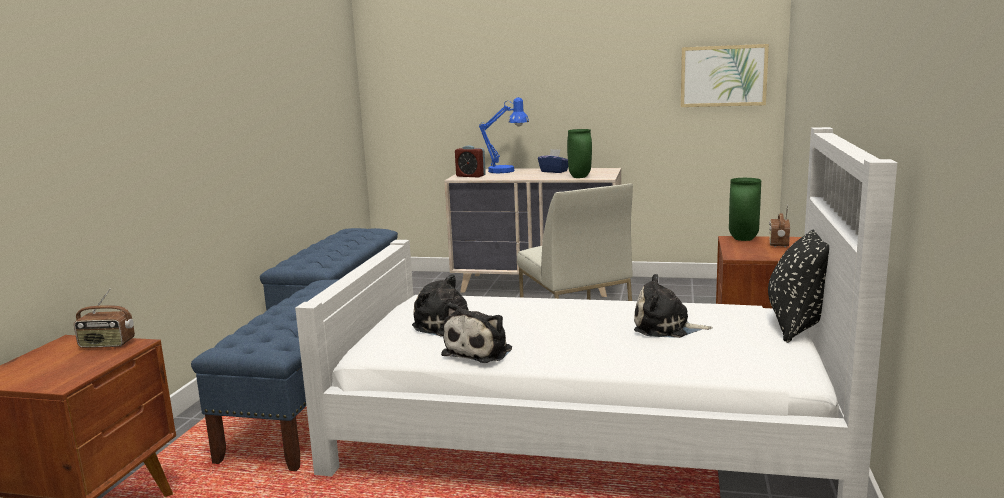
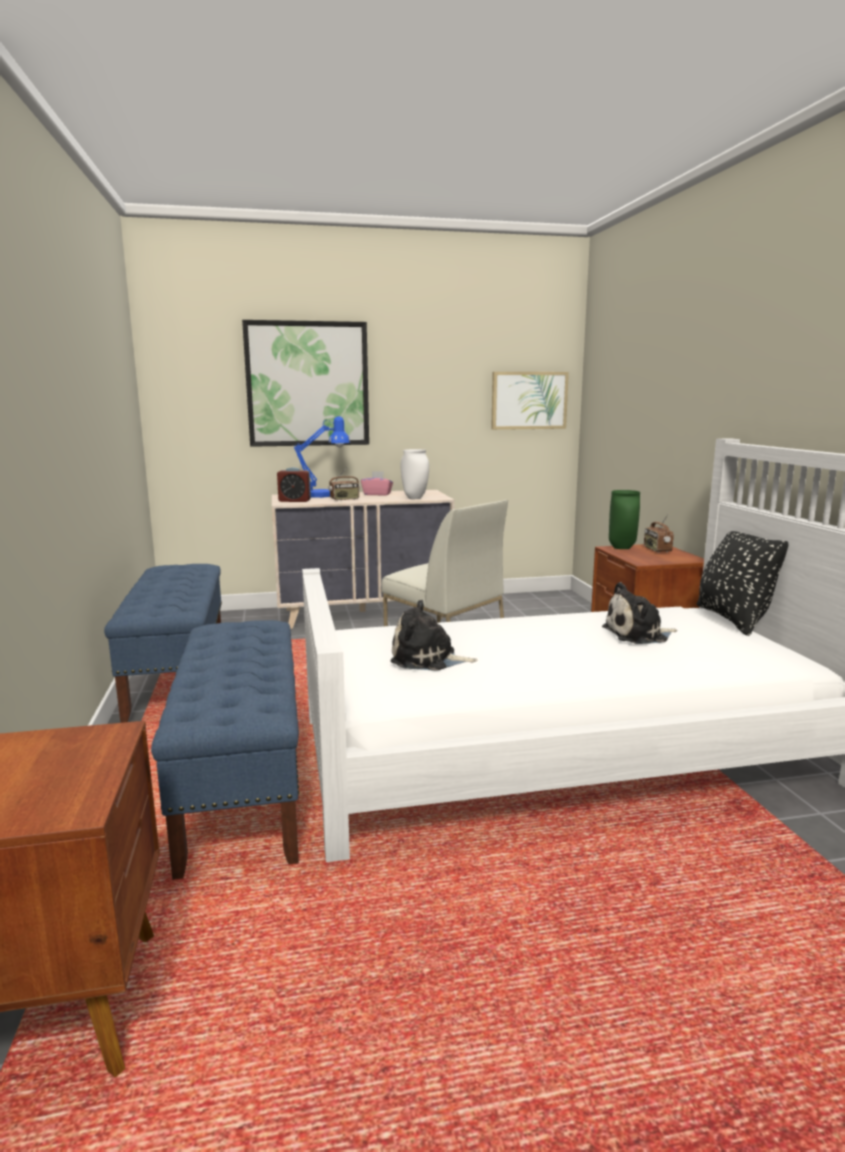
camera: 25 degrees left, 0 degrees up
(107, 345) = (68, 740): radio -> radio (344, 499)
(480, 351) = (501, 680): plush toy -> none
(497, 67) = (307, 384): none -> picture
(554, 171) = (377, 494): blue tissue box -> pink tissue box
(579, 177) = (414, 498): green vase -> white vase

